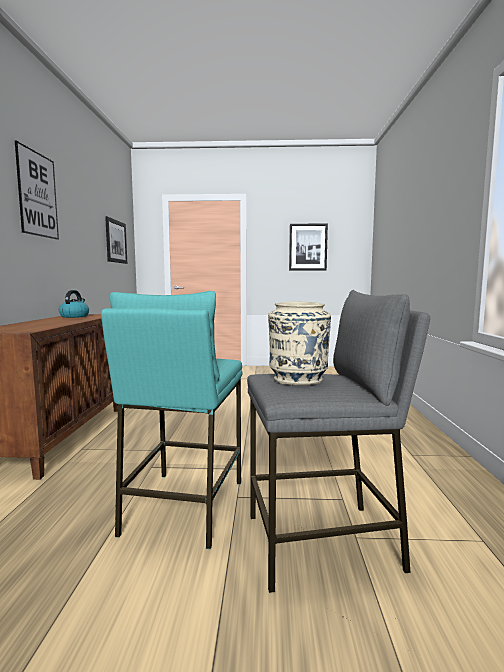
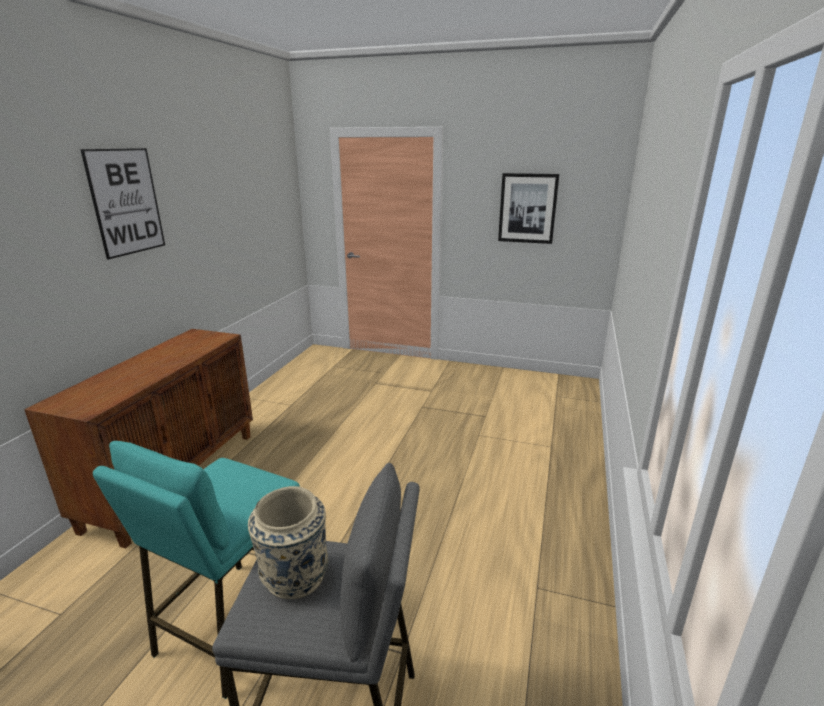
camera: 15 degrees right, 15 degrees up
(74, 316) = (184, 343): kettle -> none
(116, 241) = (265, 206): picture -> none

